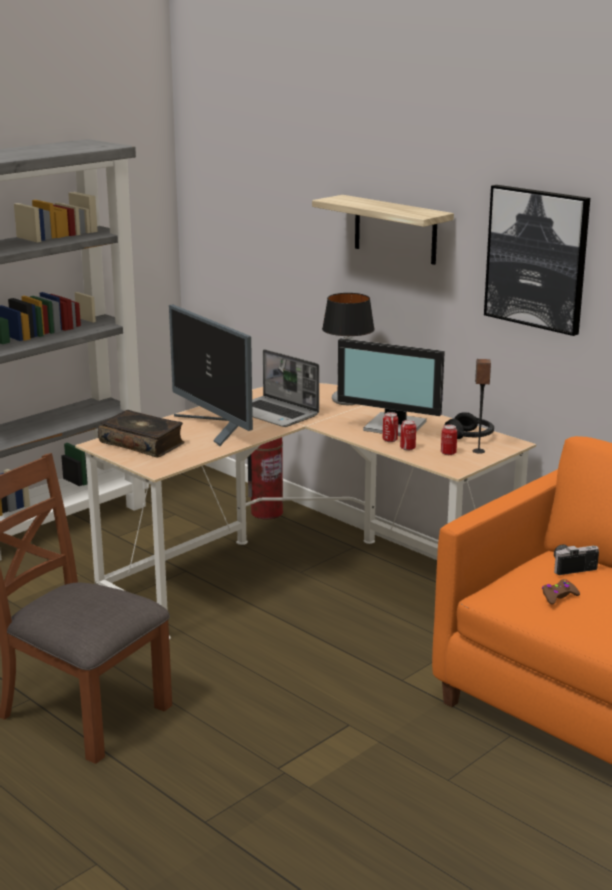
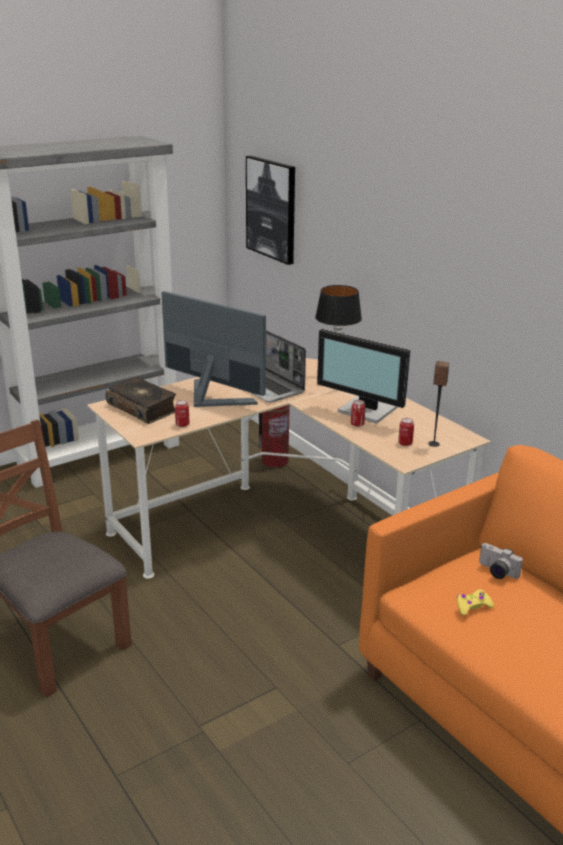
camera: 10 degrees right, 5 degrees up
(215, 428) = (211, 397): monitor -> monitor turned 150 degrees clockwise
(395, 229) = (386, 231): shelf -> none
(407, 448) = (370, 434): can -> can (182, 424)
(470, 436) = (431, 427): black headphones -> none
(537, 258) = (503, 270): picture -> picture (272, 209)
(558, 596) = (472, 606): brown game controller -> yellow game controller
(572, 566) = (496, 572): camera -> camera turned 135 degrees counterclockwise

